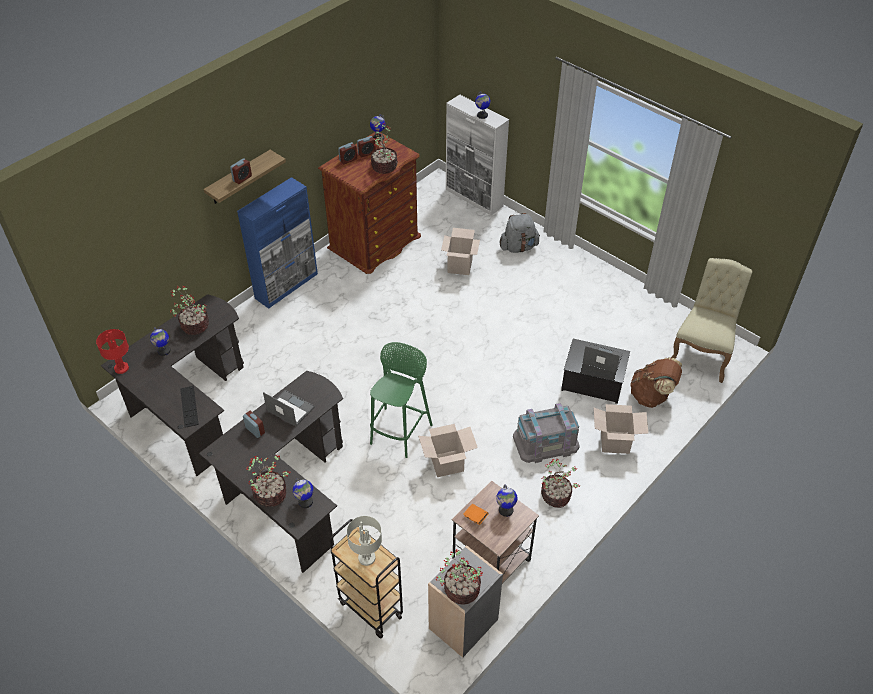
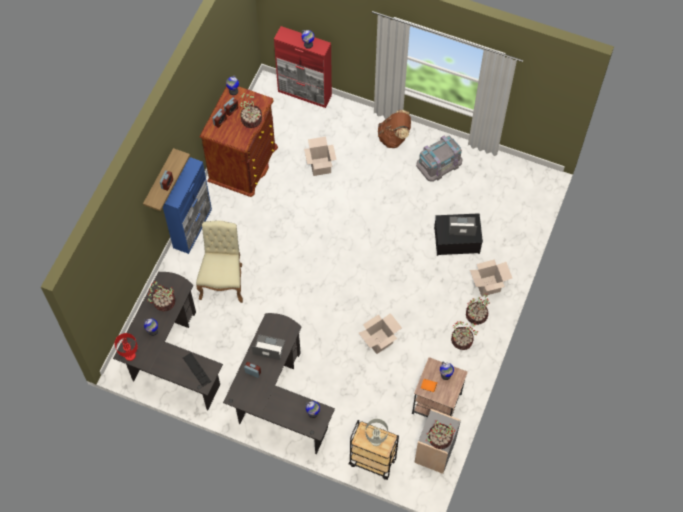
camera: 20 degrees left, 15 degrees up
(271, 494) = (288, 415): potted plant -> potted plant (476, 315)
(399, 432) = (335, 327): green stool -> none
(474, 198) = (305, 93): white cabinet -> red cabinet
(518, 247) = (359, 133): grey backpack -> none
(545, 441) = (440, 301): grey storage box -> grey storage box (439, 163)
(652, 396) = (501, 239): brown backpack -> brown backpack (394, 137)
(701, 354) = (526, 192): beige chair -> beige chair (223, 281)

